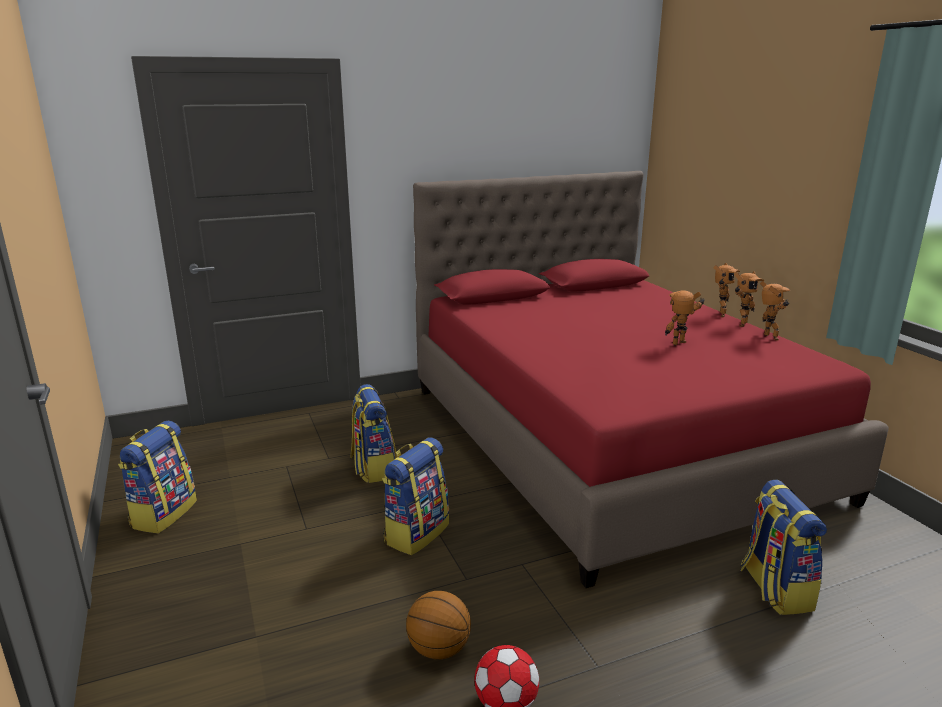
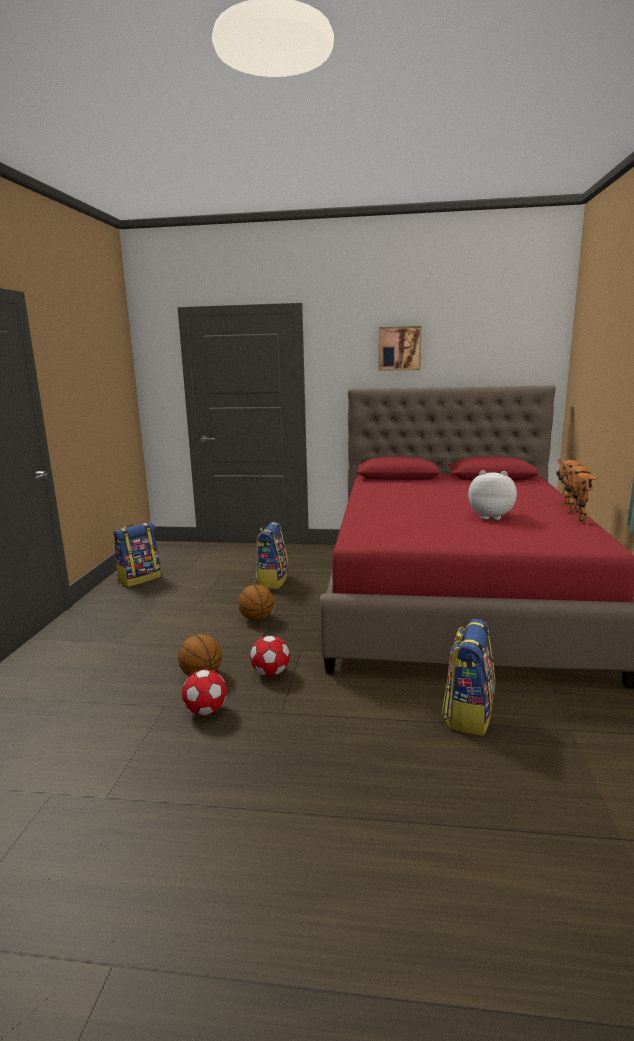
camera: 30 degrees right, 5 degrees down
(416, 533) = (256, 618): backpack -> basketball
(472, 126) = (399, 348): none -> picture
(523, 612) = (270, 673): none -> football
(681, 344) = (490, 516): toy robot -> plush toy

